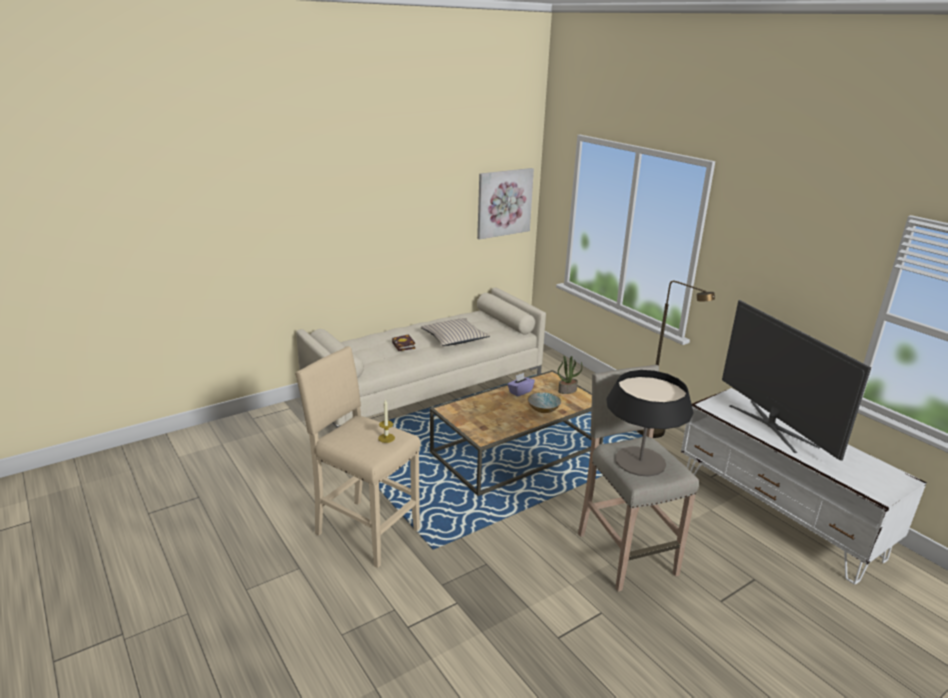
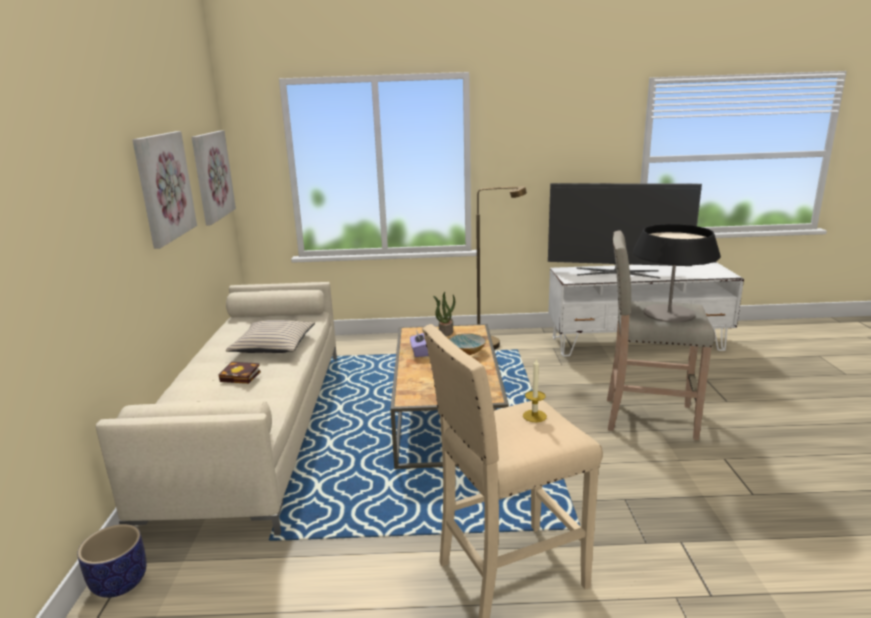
camera: 55 degrees left, 5 degrees down
(276, 412) = (119, 582): none -> planter
(426, 207) = (163, 187): none -> picture

